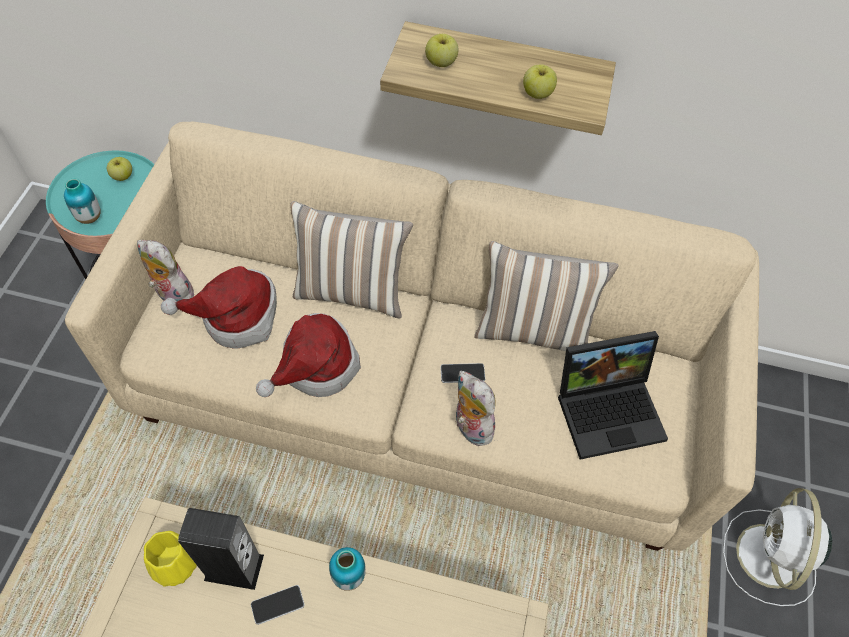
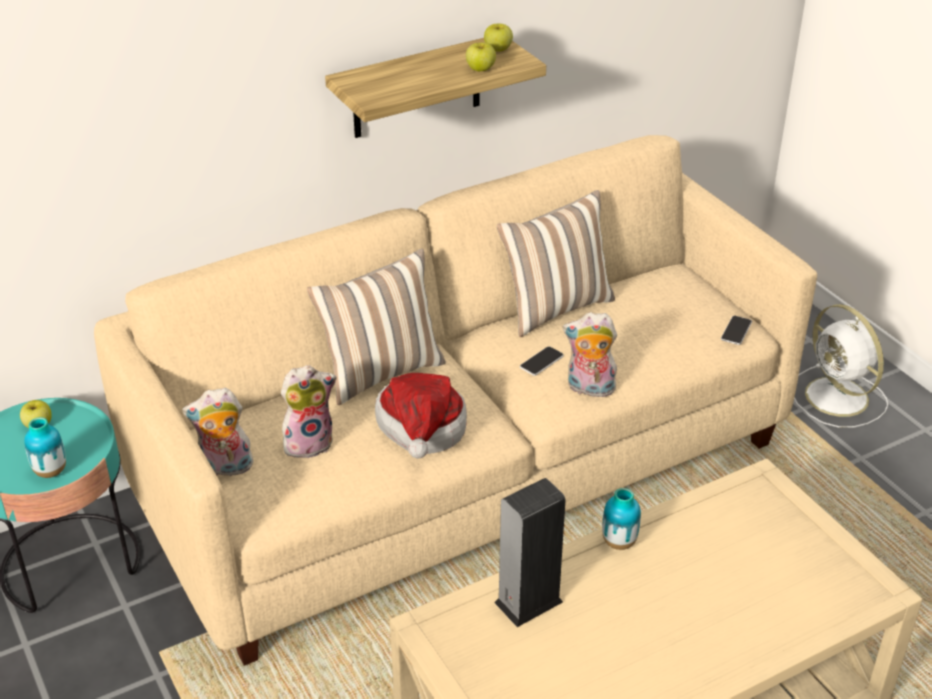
camera: 40 degrees left, 20 degrees down
(176, 565) = (480, 637): yellow vase -> none
(235, 317) = (309, 442): hat -> plush toy
(277, 604) = (592, 598): phone -> phone (736, 331)
(441, 63) = (390, 83): apple -> apple (498, 49)
(610, 408) = (667, 316): laptop -> none

